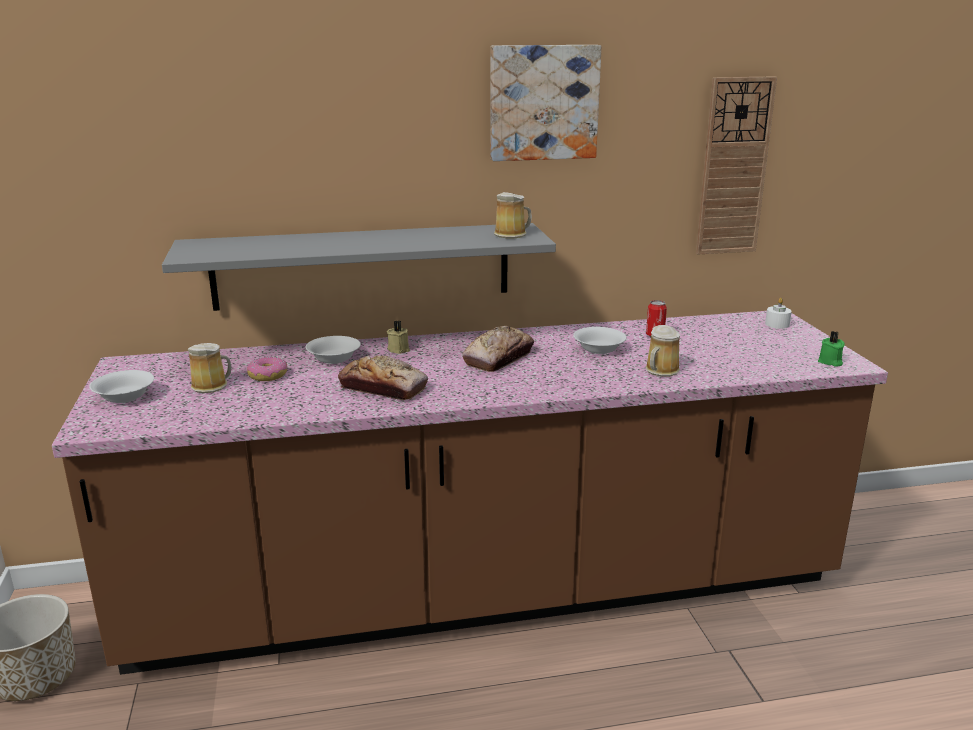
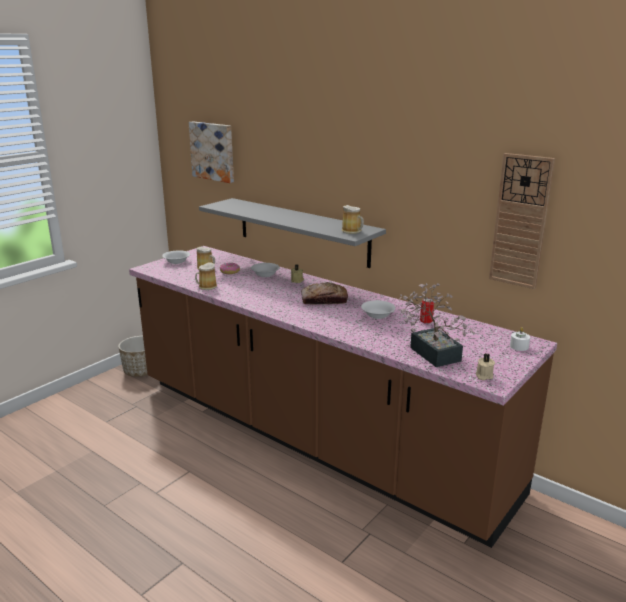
camera: 50 degrees right, 0 degrees up
(383, 388) = (251, 292): bread -> none
(543, 102) = (393, 155): picture -> picture (213, 151)
(661, 371) = (376, 336): mug -> mug (206, 287)
(740, 361) = (432, 351): none -> potted plant
(830, 362) = (483, 376): green candle -> beige candle

